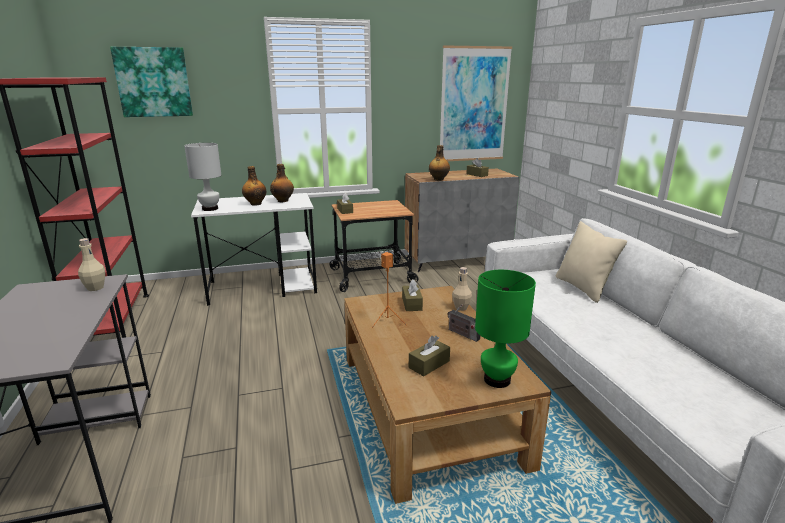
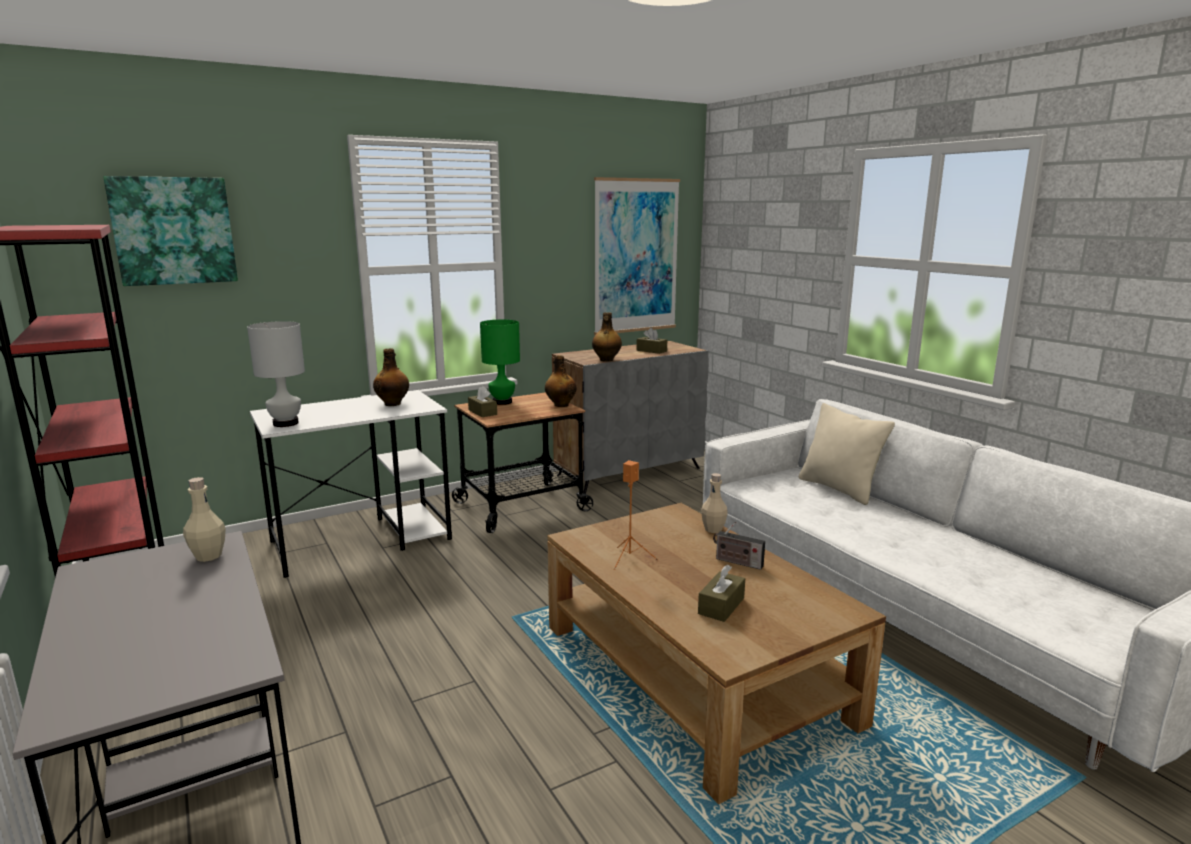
camera: 15 degrees left, 5 degrees down
(255, 204) = (353, 411): bottle -> bottle (560, 405)
(412, 304) = (646, 532): brown tissue box -> none
(497, 380) = (817, 612): green table lamp -> green table lamp (502, 402)

